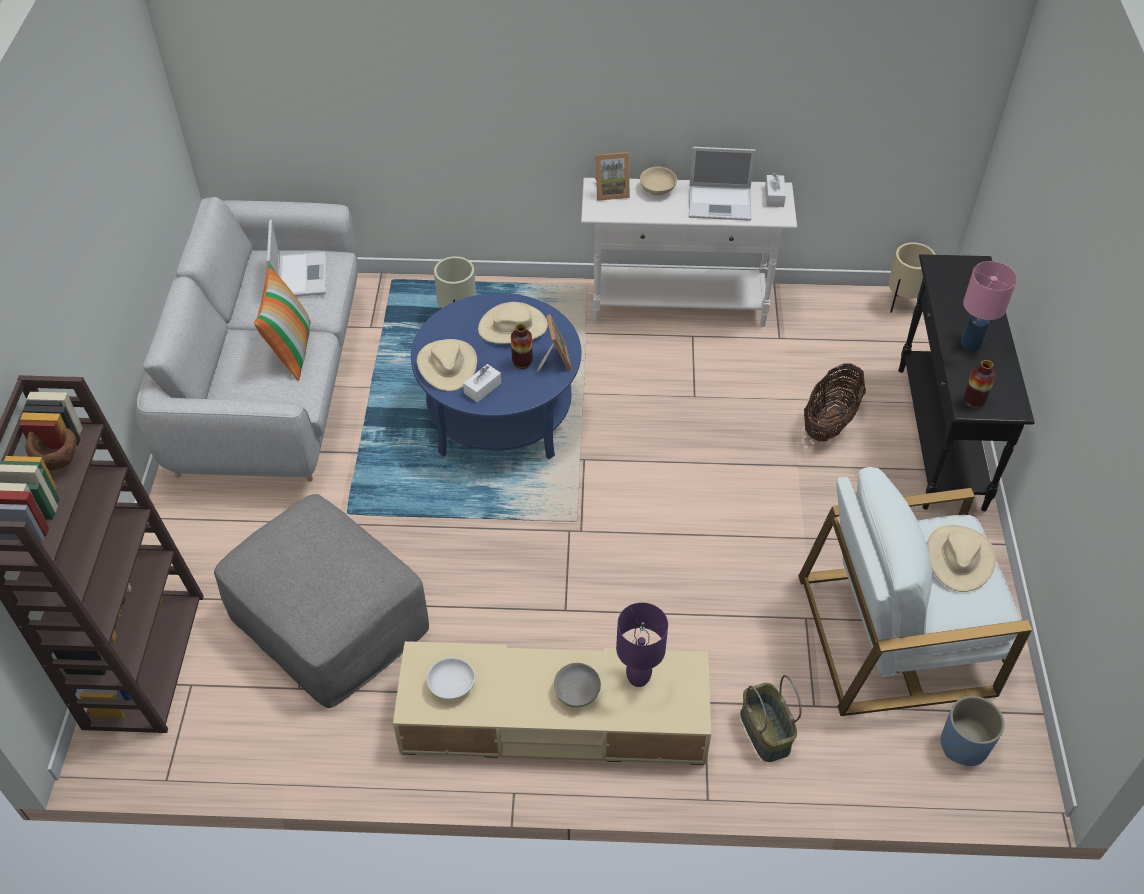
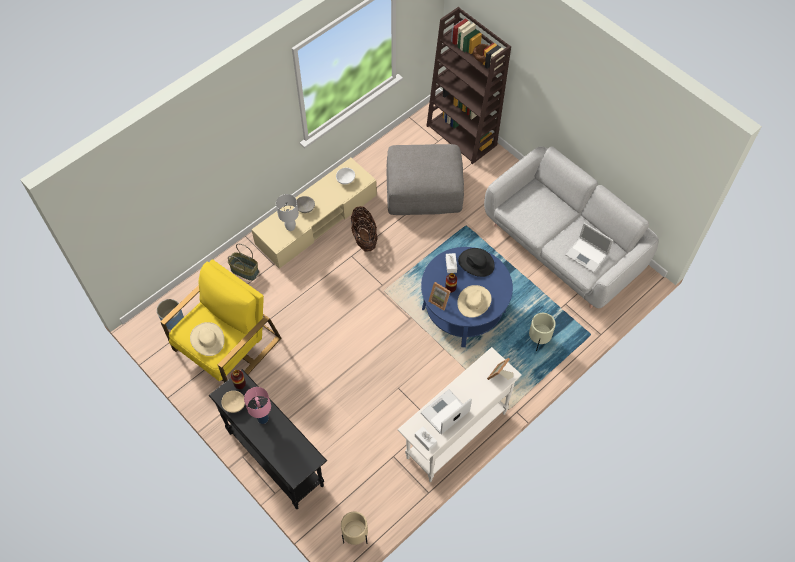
camera: 135 degrees right, 10 degrees up
(290, 350) = (542, 223): pillow -> none
(447, 365) = (476, 263): beige hat -> black hat
(637, 678) = (290, 227): purple table lamp -> white table lamp
(658, 189) = (481, 396): beige bowl -> beige bowl (234, 404)
(829, 422) = (329, 425): basket -> basket (364, 237)
(897, 632) = (226, 345): white armchair -> yellow armchair

